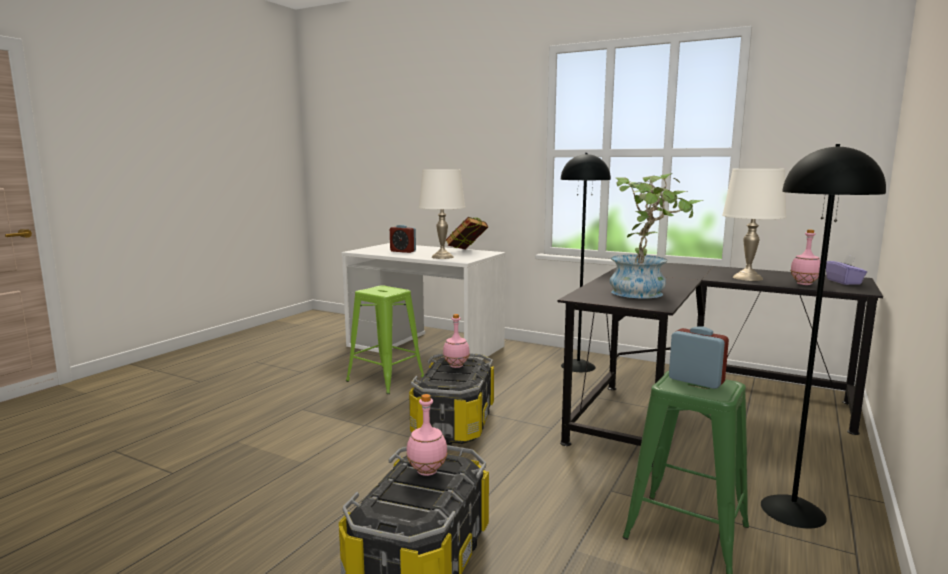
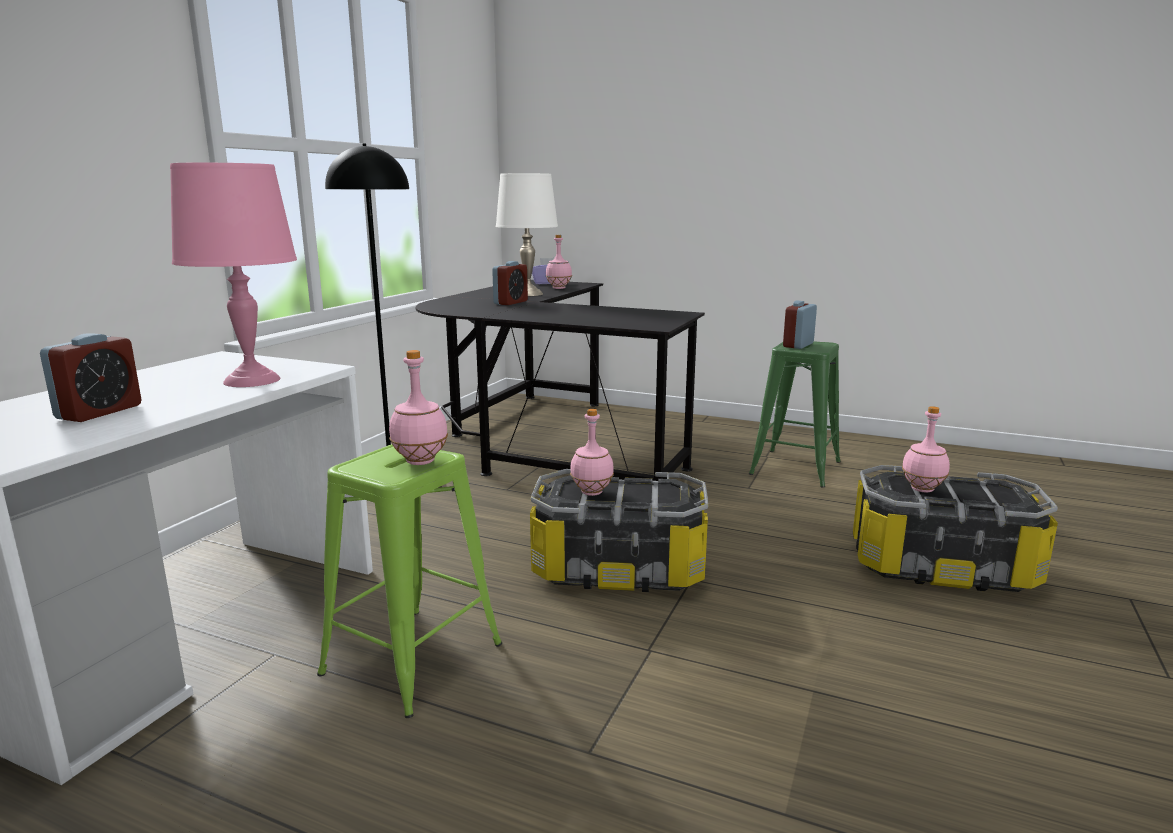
camera: 95 degrees left, 5 degrees up
(380, 292) = (420, 461): none -> pink bottle
(442, 257) = (251, 380): white table lamp -> pink table lamp
(466, 251) = (181, 369): book -> none
(645, 292) = (617, 313): potted plant -> none
(686, 275) = (511, 302): none -> alarm clock
(792, 510) = (737, 437): black floor lamp -> none

